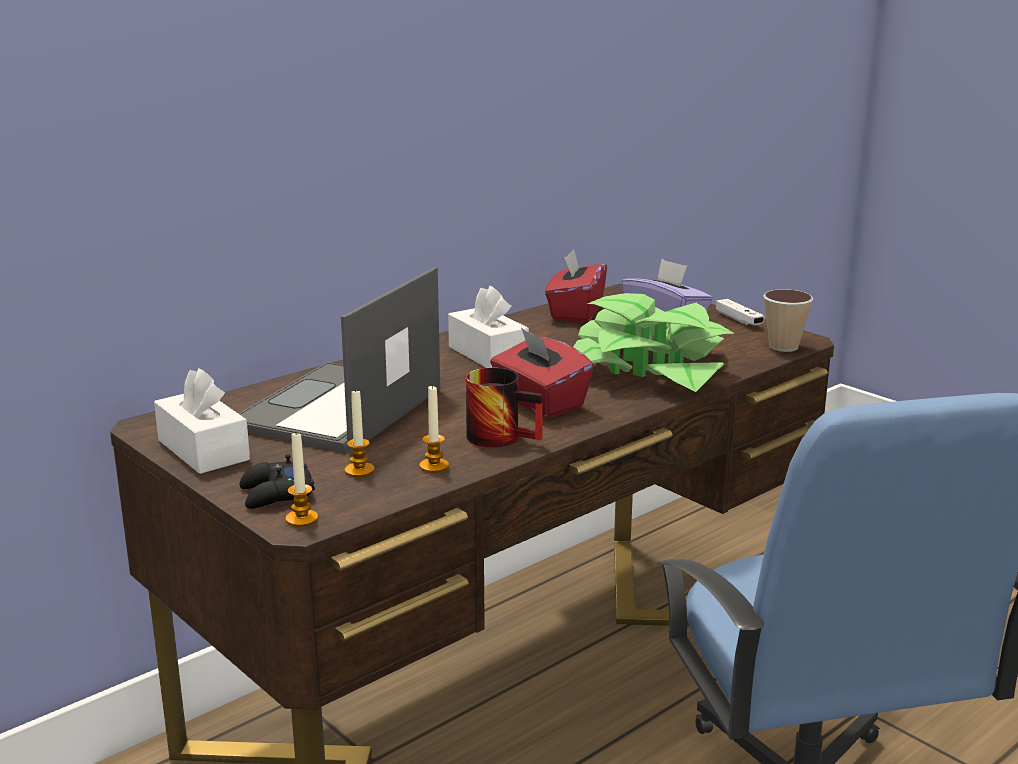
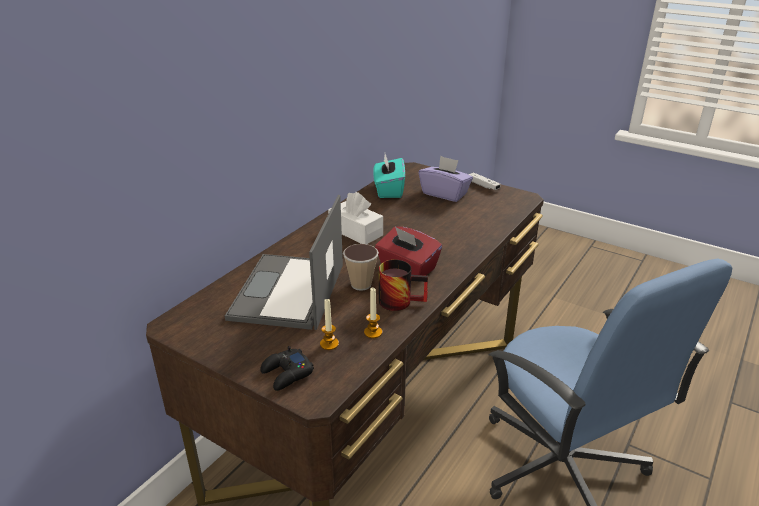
camera: 15 degrees left, 10 degrees up
(203, 450) = (219, 342): white tissue box -> none
(302, 519) = (315, 393): candle -> none
(575, 312) = (388, 190): red tissue box -> turquoise tissue box
(649, 368) = (454, 231): potted plant -> none
(783, 347) = (518, 204): cup -> cup (361, 284)

